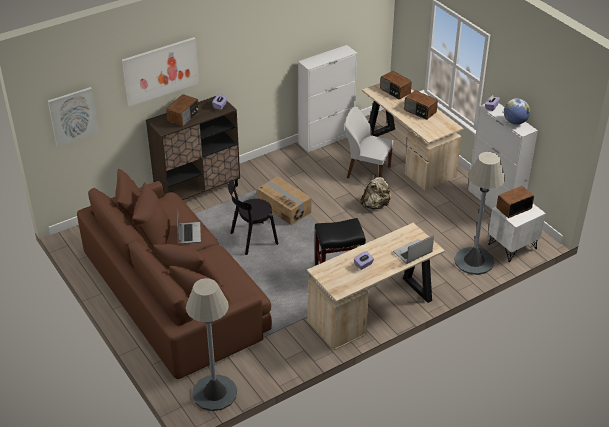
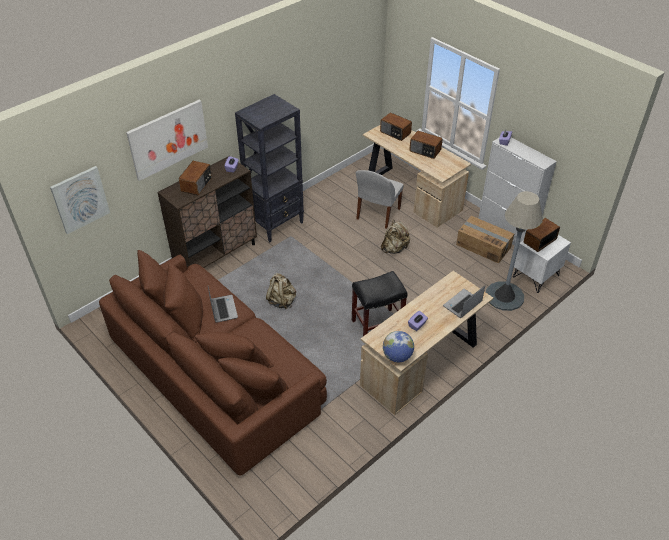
camera: 10 degrees left, 5 degrees up
(214, 393) = (283, 485): grey floor lamp -> none
(251, 239) = (282, 301): black chair -> beige backpack
(263, 169) = (276, 224): none -> black bookcase
(284, 208) = (306, 262): cardboard box -> cardboard box (483, 246)
(326, 139) = (330, 185): white cabinet -> none
(367, 172) = (377, 215): white chair -> white chair turned 75 degrees counterclockwise
(515, 122) = (532, 155): globe -> globe (397, 356)

